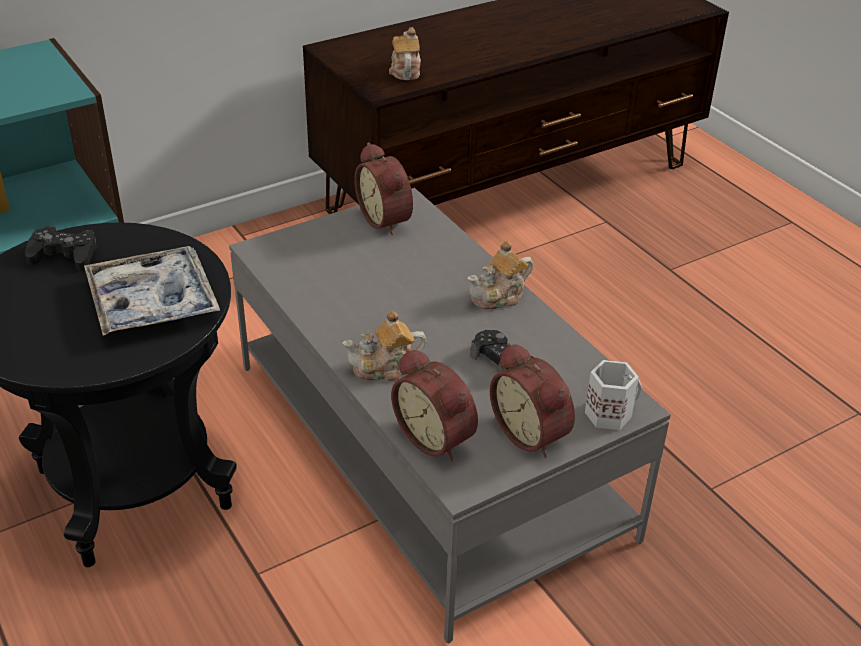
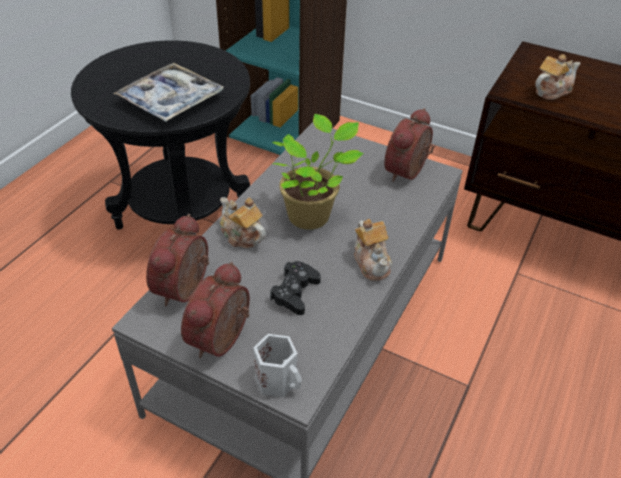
camera: 60 degrees right, 5 degrees up
(64, 255) = (191, 57): black game controller -> none
(395, 307) = (311, 215): none -> potted plant
(499, 296) = (372, 262): teapot -> teapot turned 135 degrees counterclockwise

